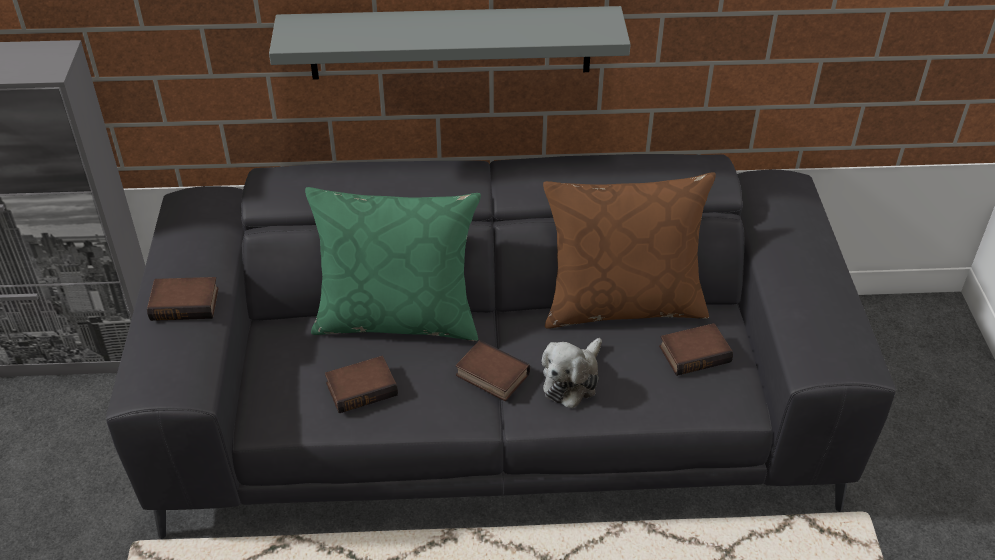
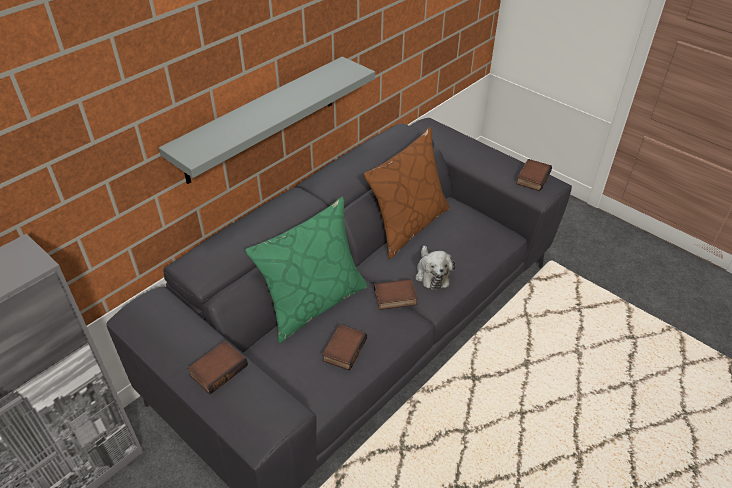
camera: 45 degrees left, 0 degrees up
(695, 352) = (464, 226): book -> book (532, 177)

